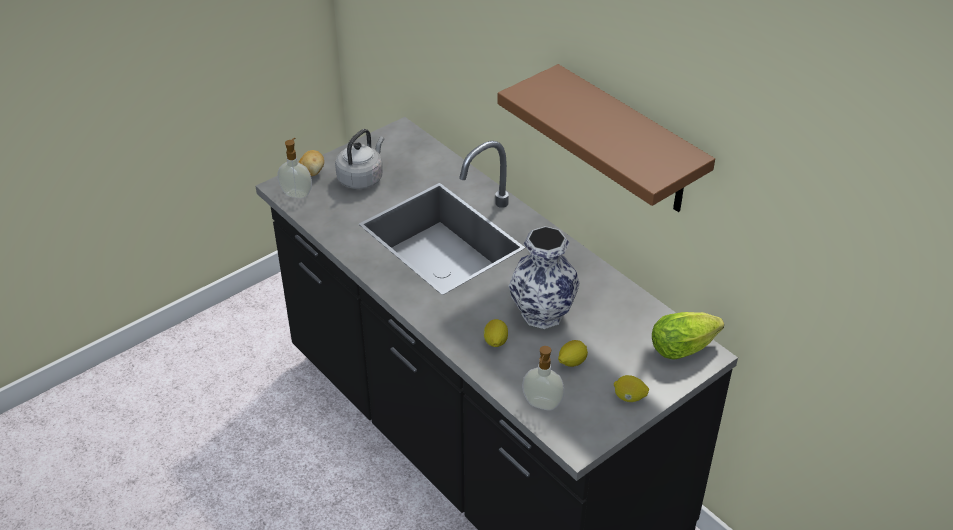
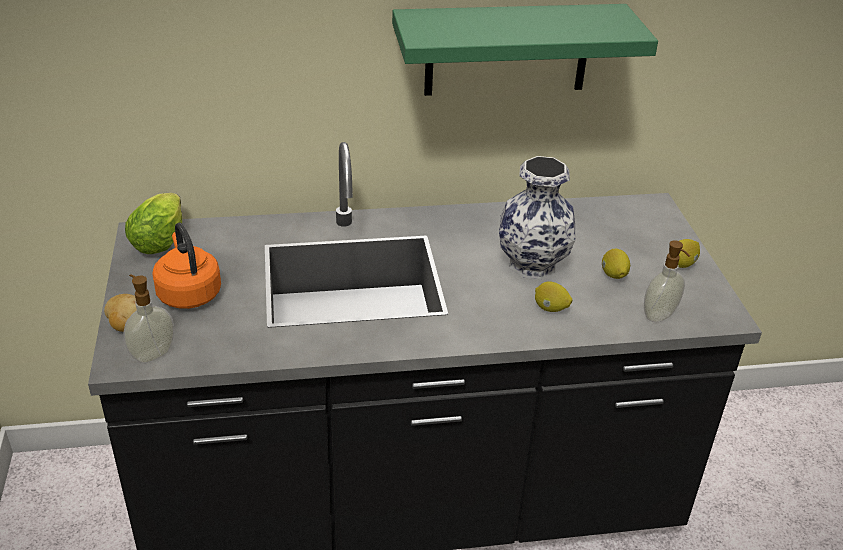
camera: 60 degrees left, 5 degrees down
(362, 178) = (188, 293): grey kettle -> orange kettle
(629, 142) = (507, 49): brown shelf -> green shelf
(686, 347) = (638, 210): lettuce -> lettuce (161, 239)

